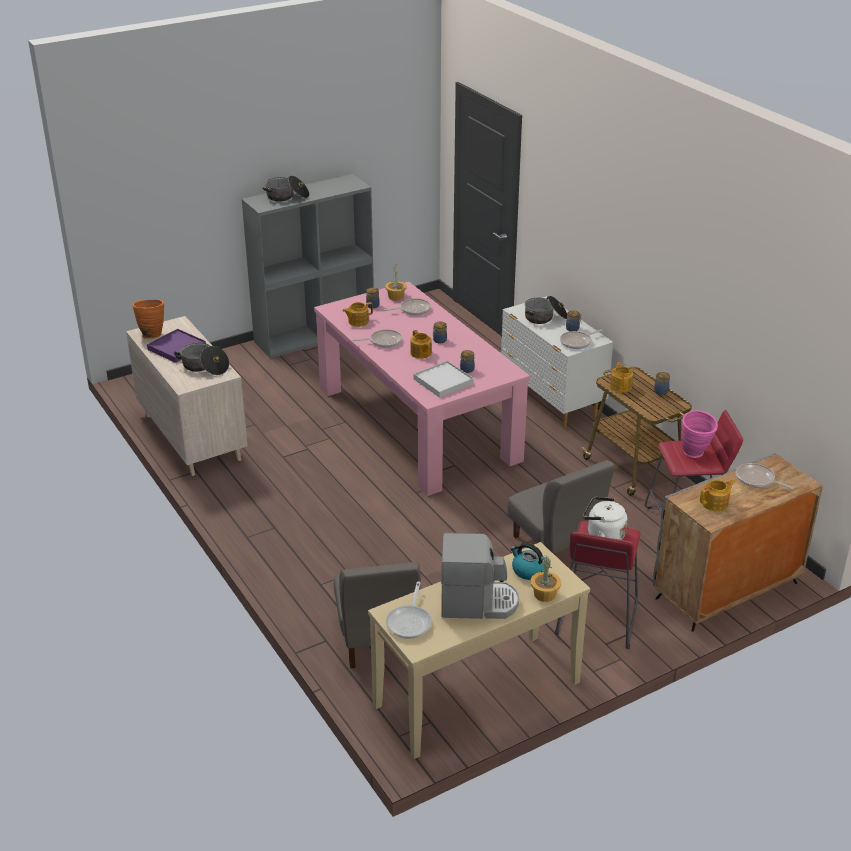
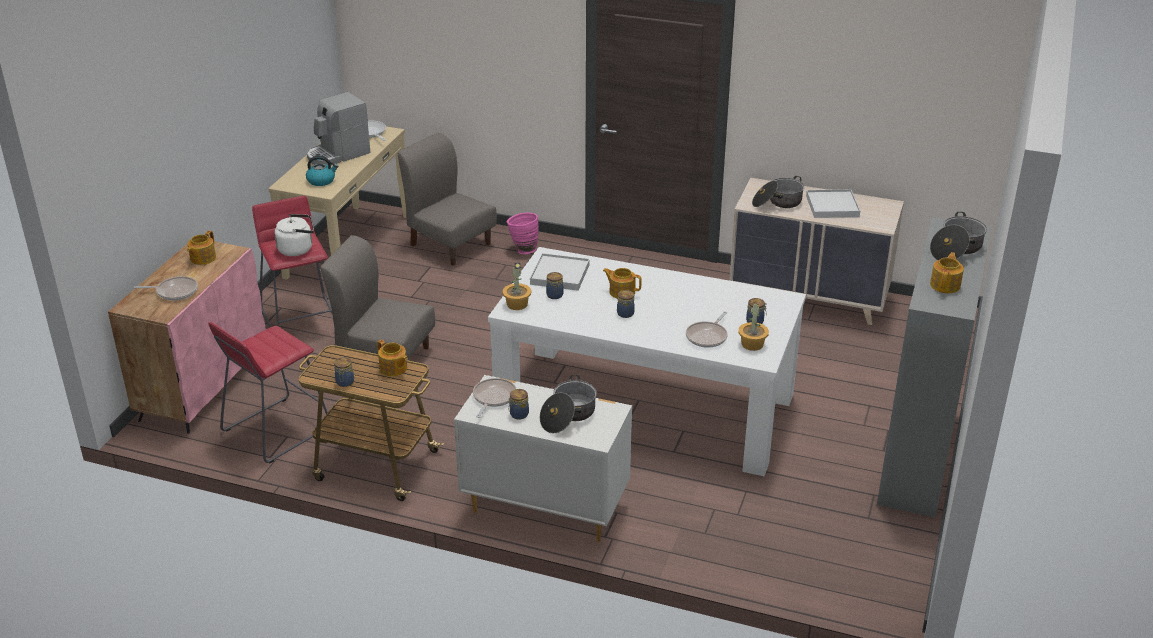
camera: 140 degrees right, 0 degrees up
(152, 334) = (877, 207): orange vase -> none
(177, 348) = (832, 206): purple tray -> white tray
(357, 321) = (735, 297): teapot -> teapot (945, 285)
(383, 341) = (675, 288): frying pan -> none
(417, 423) = (645, 406): pink dining table -> white dining table
(544, 594) = (297, 173): potted plant -> potted plant (517, 304)
(695, 455) = (264, 346): pink vase -> pink vase (523, 250)
(726, 591) = (203, 385): grey cabinet -> pink cabinet

